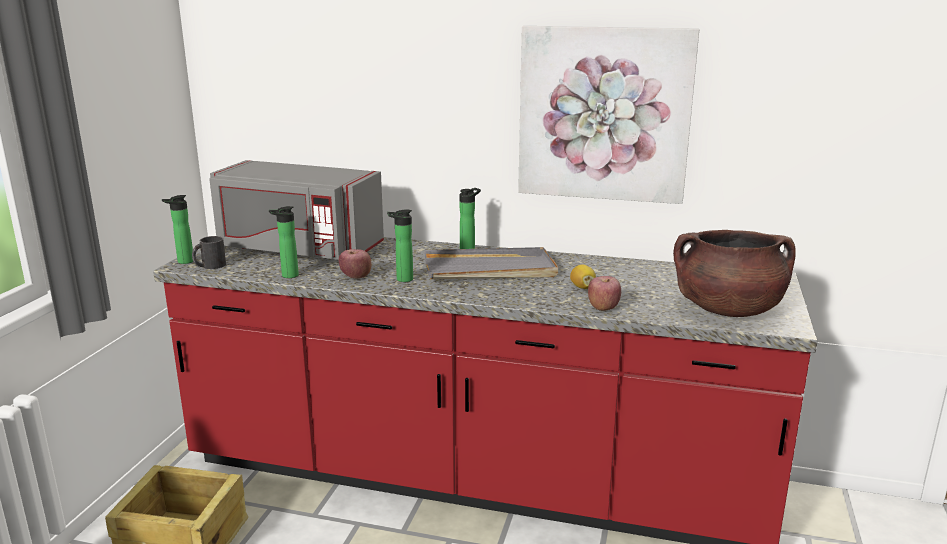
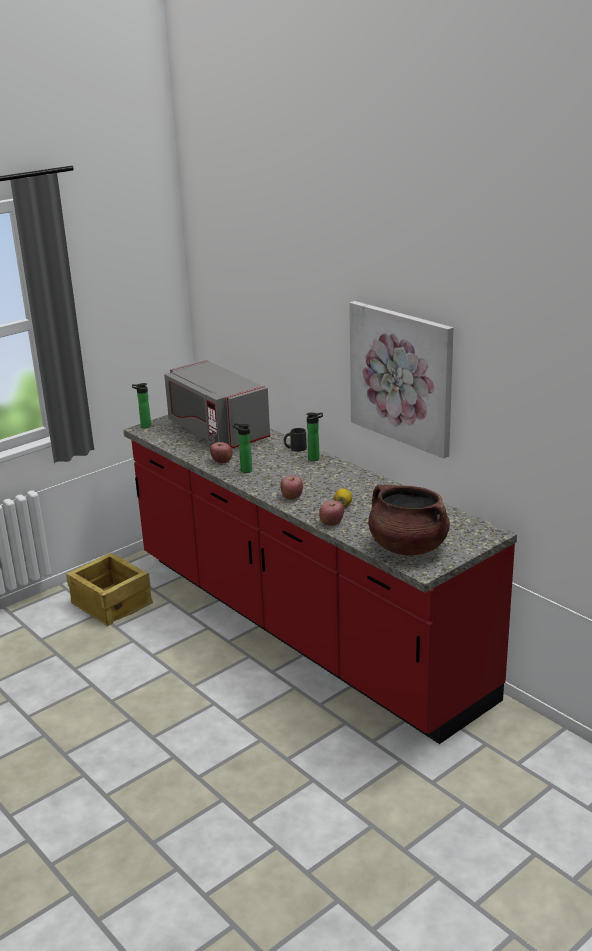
camera: 35 degrees right, 5 degrees up
(209, 266) = (154, 433): black mug -> black mug (295, 448)
(287, 276) = (185, 451): bottle -> none
(490, 269) = (307, 476): grey tray -> none
(509, 292) = (292, 497): none -> apple

